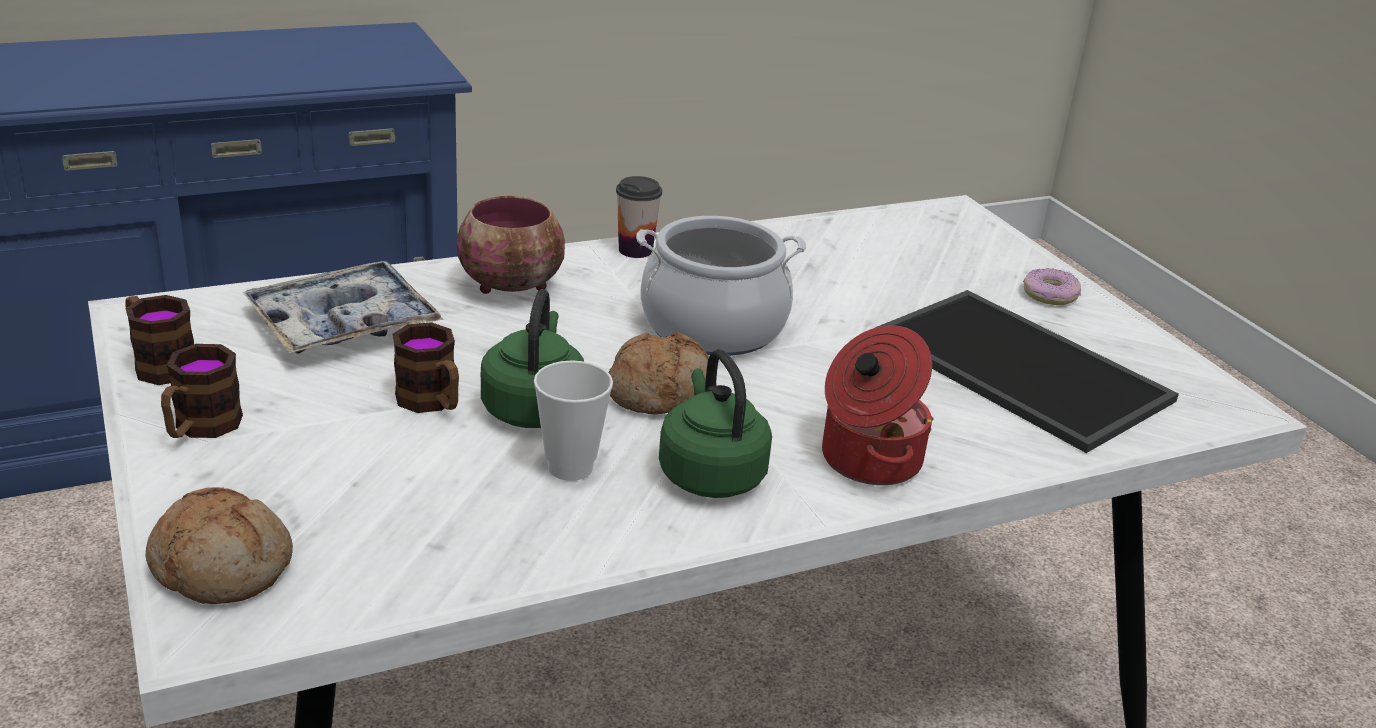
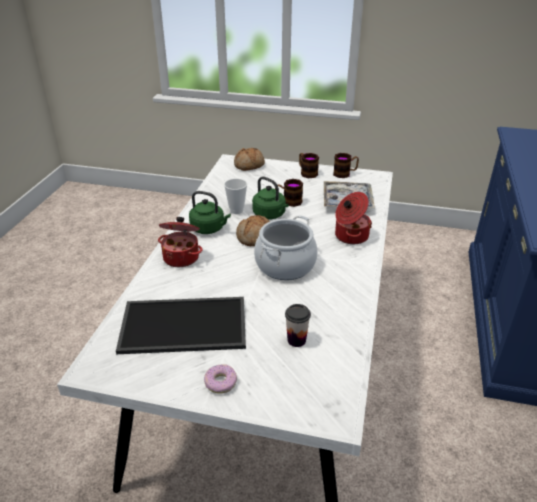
camera: 130 degrees right, 5 degrees up
(513, 287) = (350, 236): bowl -> cooking pot
(635, 250) = (363, 274): cup -> cup (296, 340)

